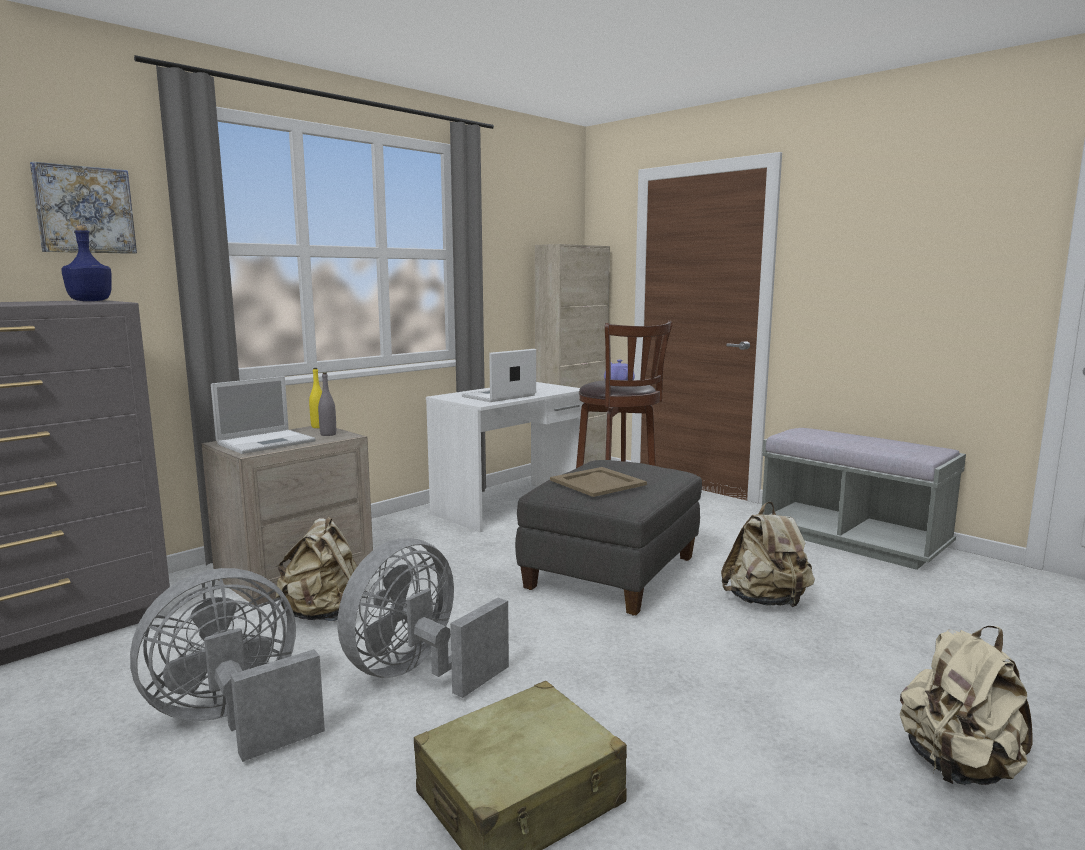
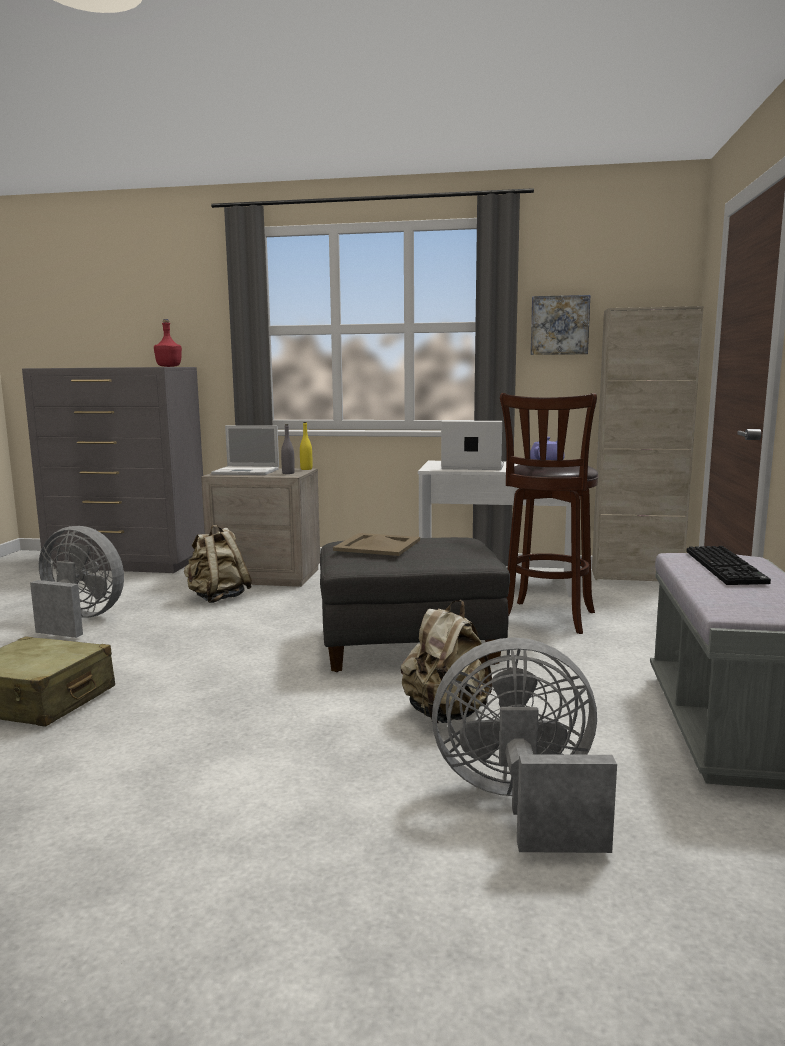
camera: 55 degrees right, 0 degrees up
(84, 210) = (191, 309): picture -> picture (559, 325)
(91, 301) = (169, 366): blue bottle -> red bottle
(418, 673) = (167, 639): grey fan -> grey fan (521, 803)
(832, 436) = (727, 567): none -> keyboard
(959, 767) = (183, 855): beige backpack -> none

